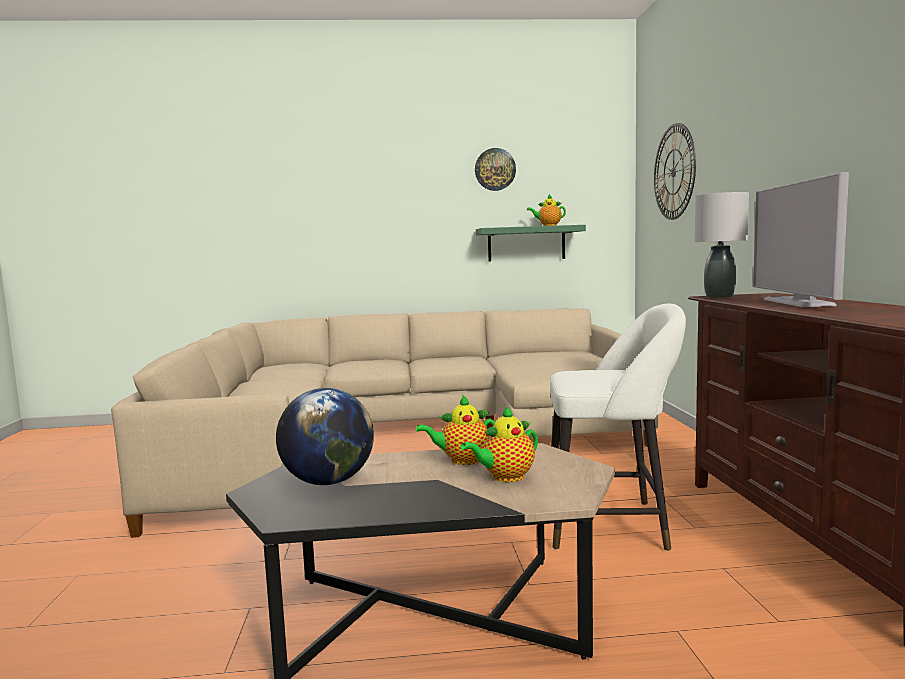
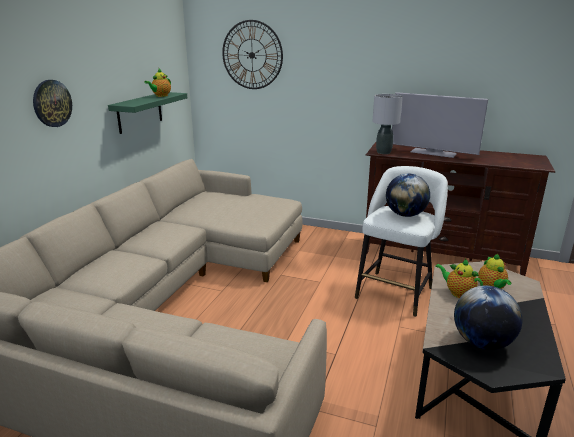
camera: 65 degrees left, 15 degrees up
(462, 460) = (457, 293): teapot -> teapot turned 120 degrees clockwise
(495, 169) = (113, 44): wall clock -> wall clock (52, 103)
(605, 375) = (405, 215): none -> globe

